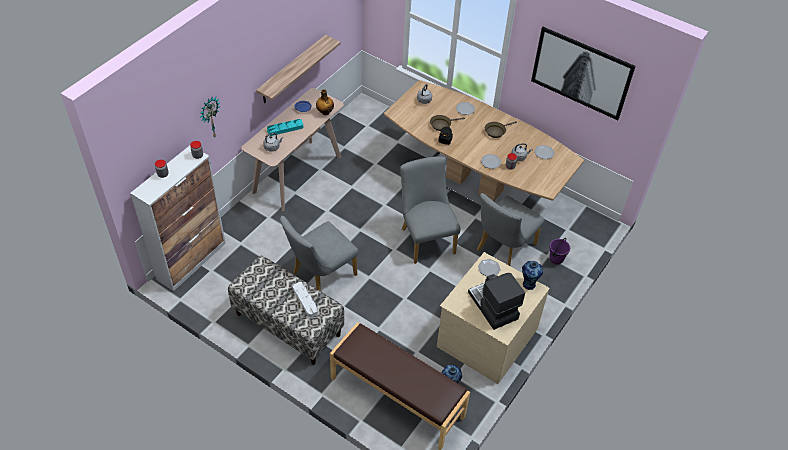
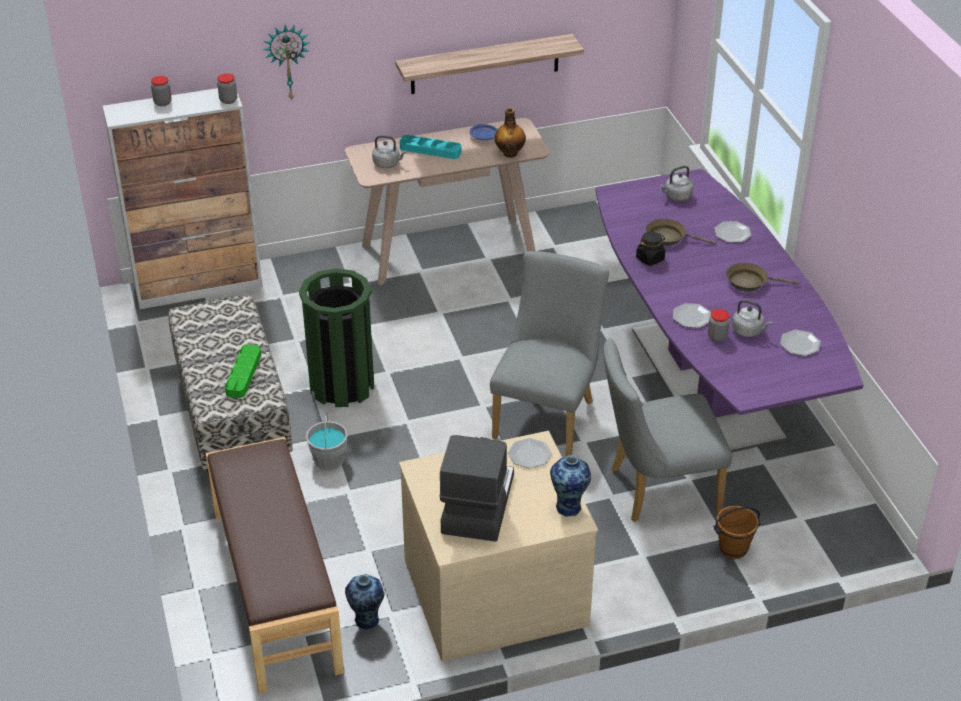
camera: 40 degrees right, 10 degrees down
(305, 301) = (243, 374): white tray -> green tray
(320, 276) = (342, 385): grey chair -> green trash can
(353, 318) = (328, 459): none -> grey bucket
(474, 184) = (706, 382): brown dining table -> purple dining table
(556, 259) = (733, 548): purple bucket -> brown bucket
(581, 73) = (888, 199): picture -> none

